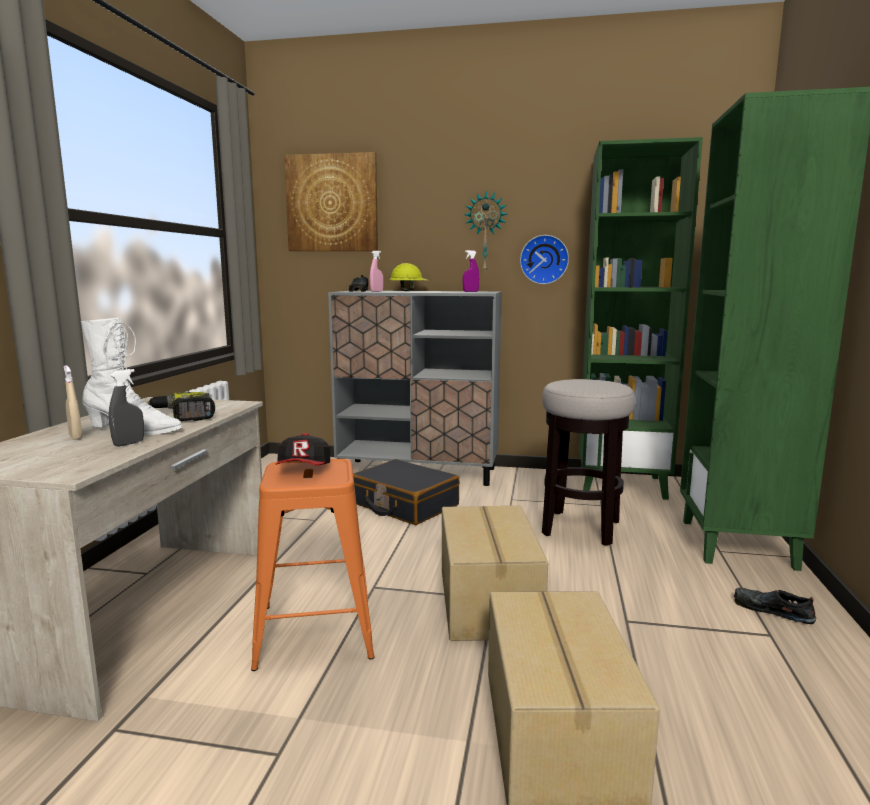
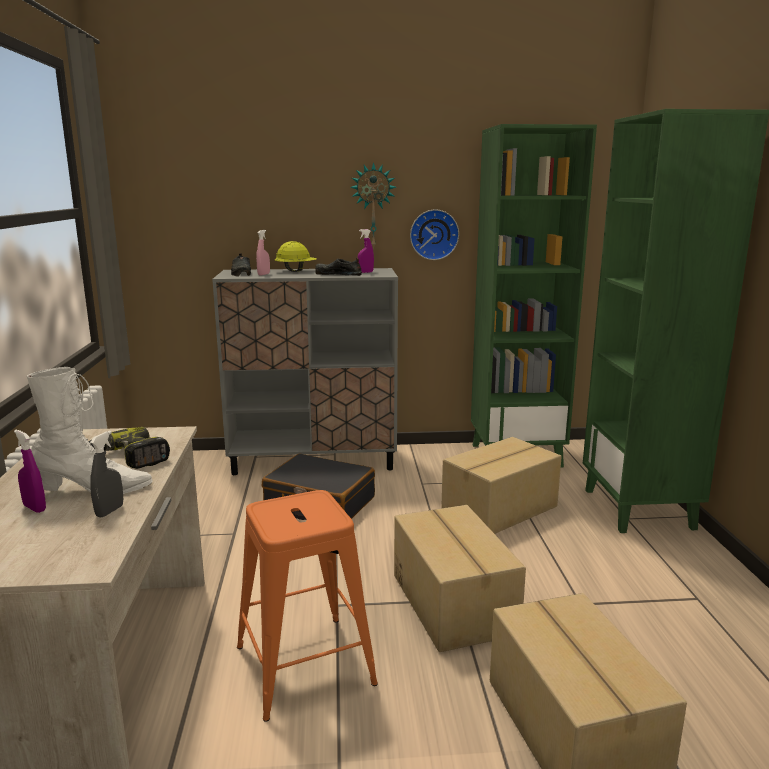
camera: 15 degrees left, 5 degrees up
(75, 437) = (34, 508): beige spray bottle -> purple spray bottle
(304, 470) = (292, 511): cap -> none
(332, 203) = (198, 171): picture -> none
(581, 528) = (501, 509): stool -> cardboard box
(771, 610) = (689, 573): black shoe -> black shoe (337, 274)

